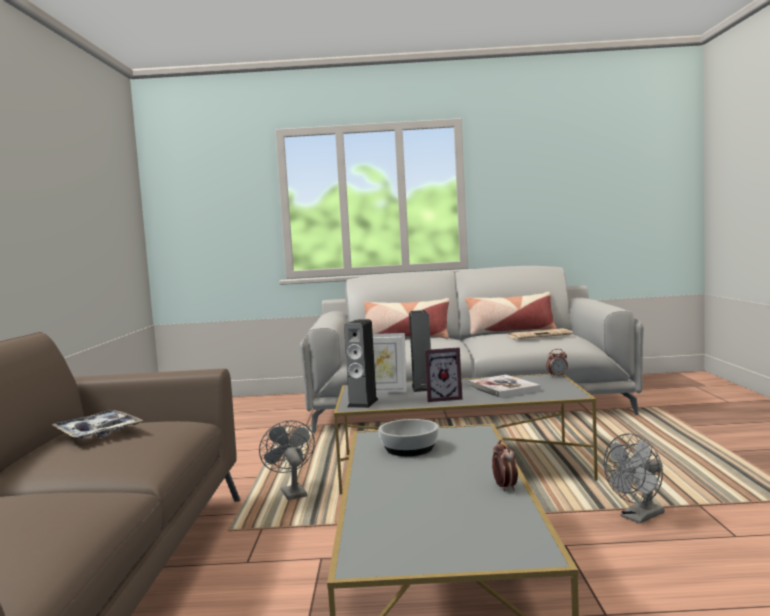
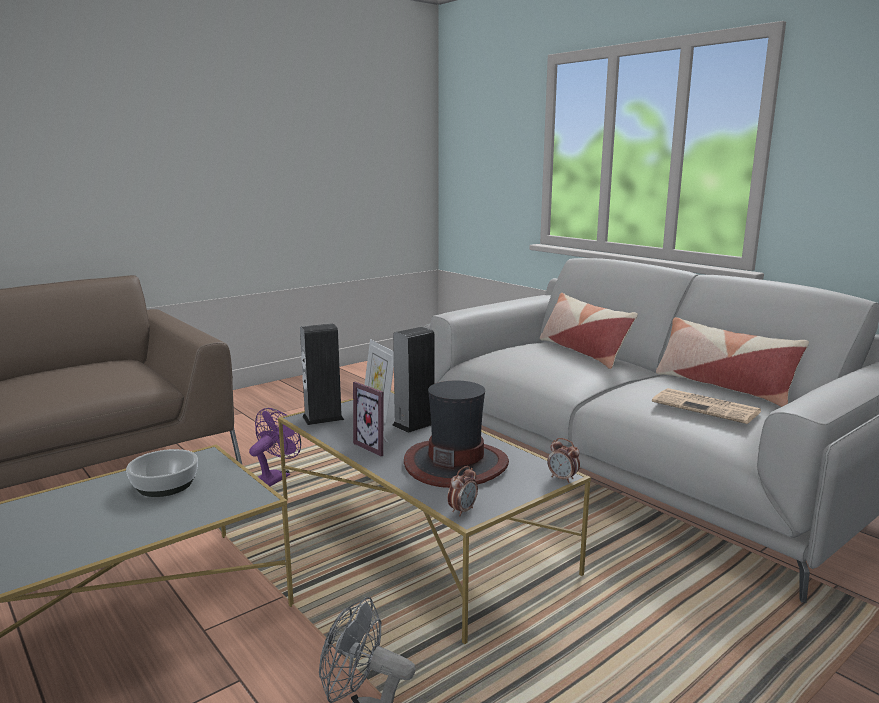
camera: 50 degrees right, 10 degrees up
(97, 432) = (79, 370): tray -> none
(291, 492) = (275, 478): grey fan -> purple fan
(503, 388) = (456, 464): book -> hat
(505, 487) = (40, 568): alarm clock -> alarm clock (462, 510)

